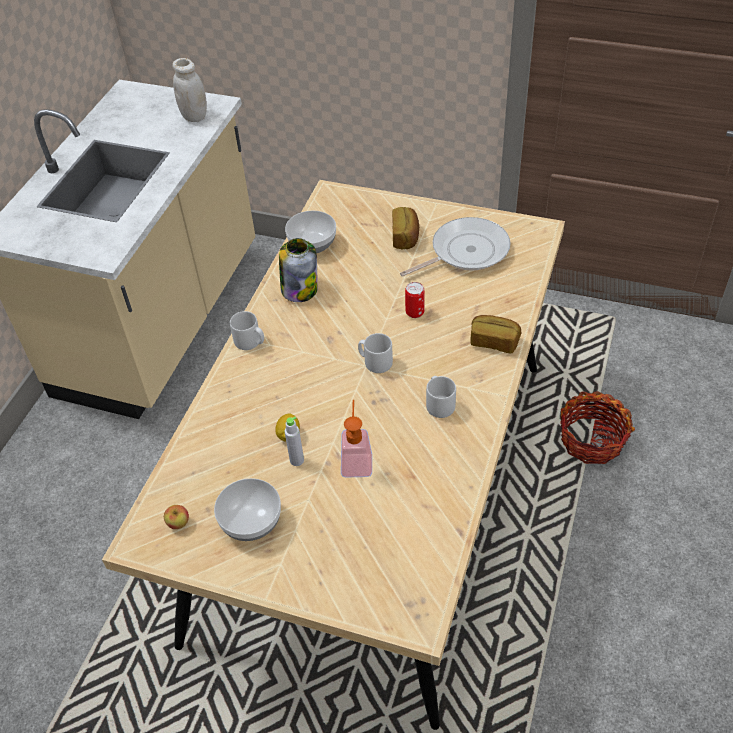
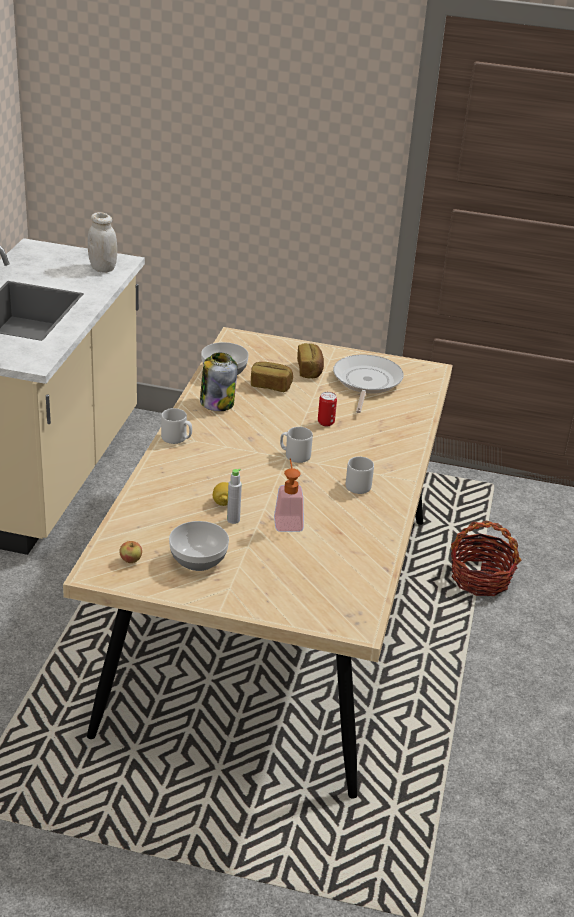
camera: 10 degrees left, 15 degrees down
(465, 251) = (366, 382): frying pan -> frying pan turned 45 degrees counterclockwise
(494, 341) = (400, 444): bread -> bread (270, 385)

